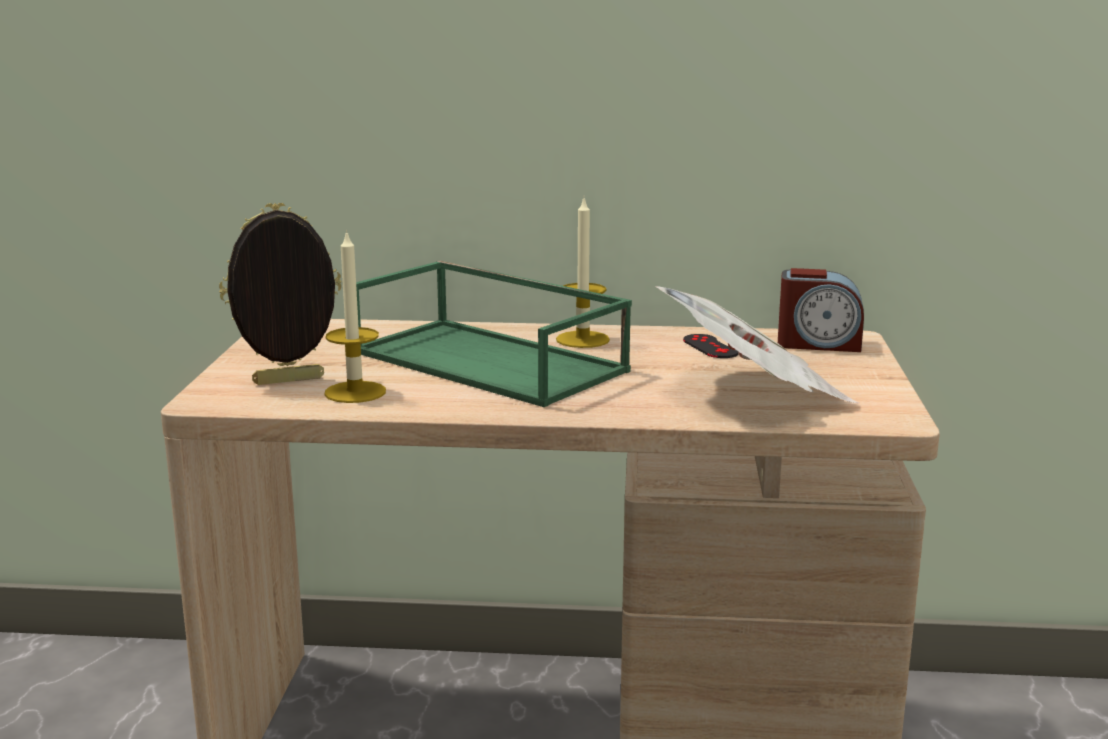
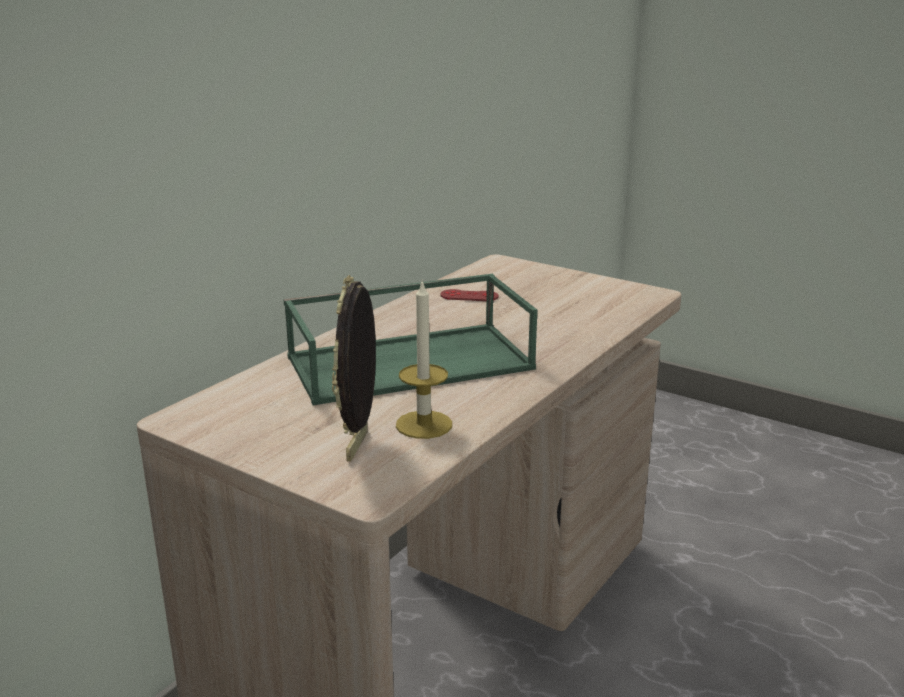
camera: 60 degrees left, 5 degrees up
(582, 339) = (401, 324): candle -> none
(710, 347) = (469, 296): black game controller -> red game controller
(755, 395) = (577, 310): newspaper -> none
(818, 344) = (500, 271): alarm clock -> none

